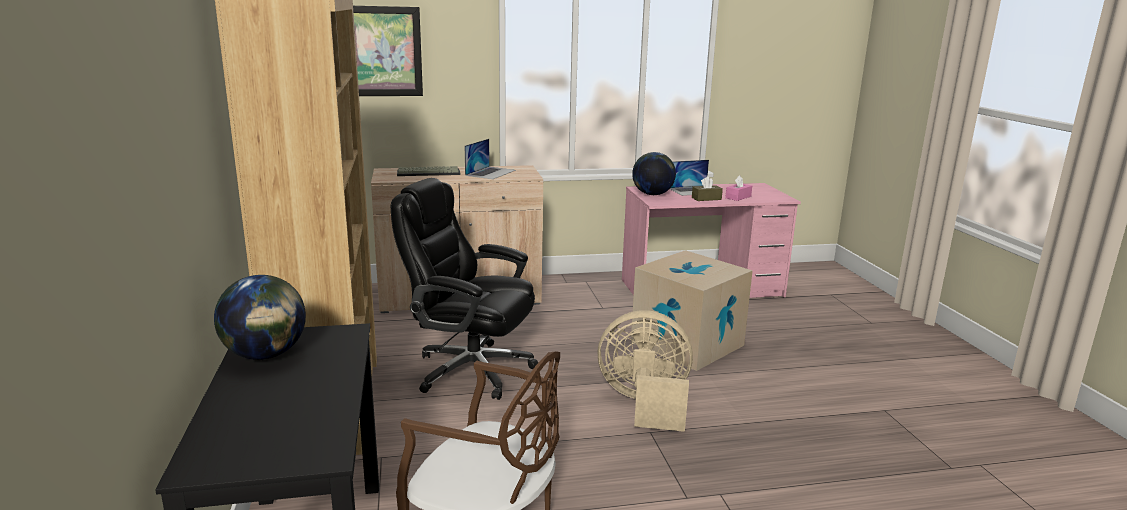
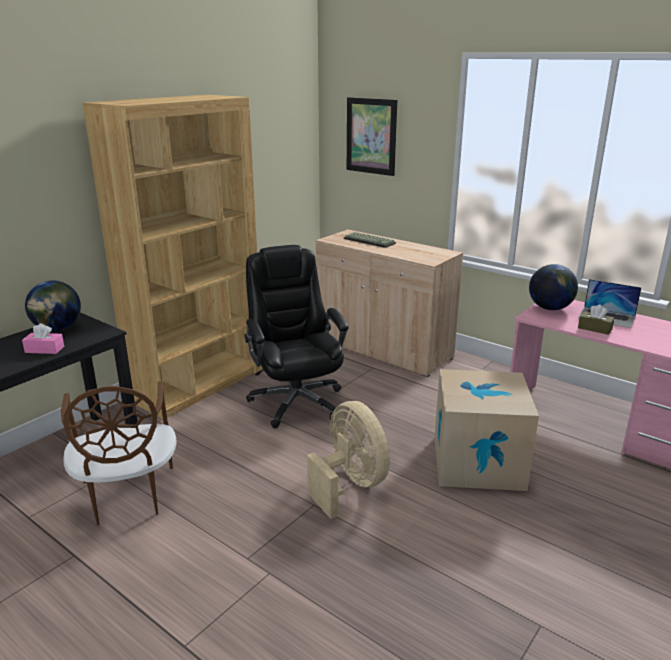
camera: 50 degrees right, 5 degrees up
(490, 173) = (411, 251): laptop -> none
(738, 197) = (636, 338): pink tissue box -> pink tissue box (44, 349)

